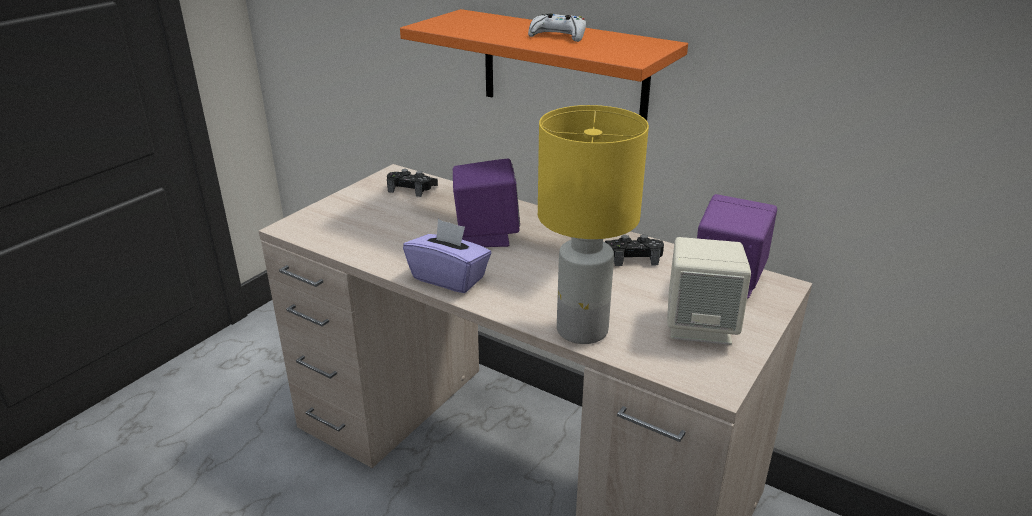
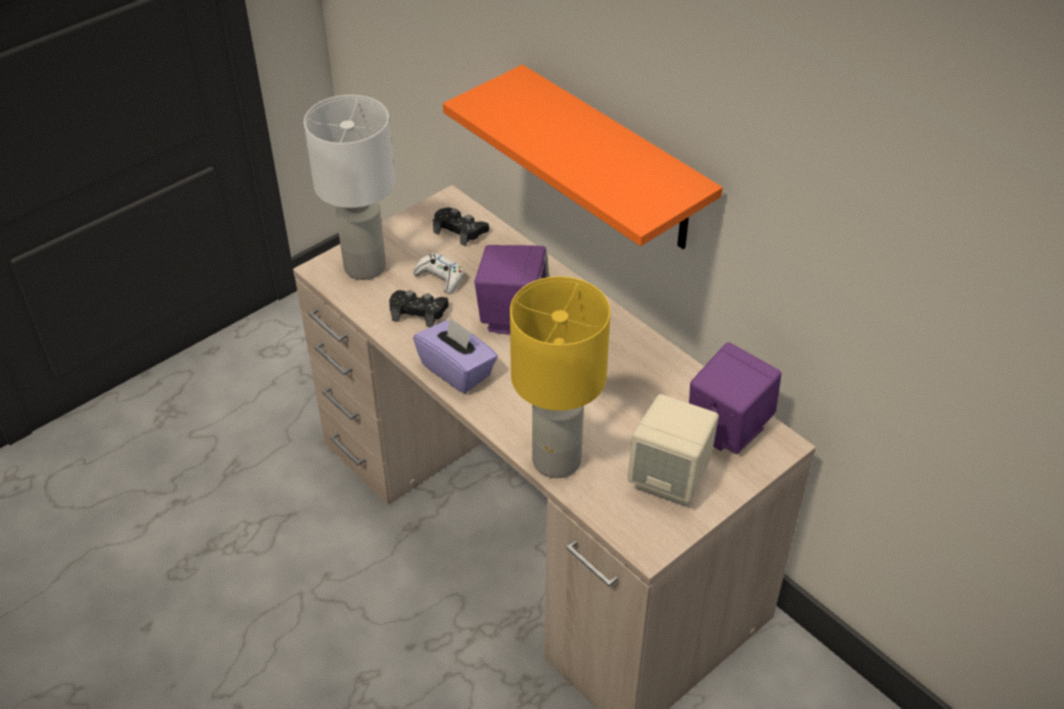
camera: 15 degrees right, 15 degrees up
(329, 221) = (364, 267): none -> white table lamp
(558, 36) = (594, 151): white game controller -> white game controller (440, 278)
(633, 256) = (650, 376): black game controller -> black game controller (418, 312)

